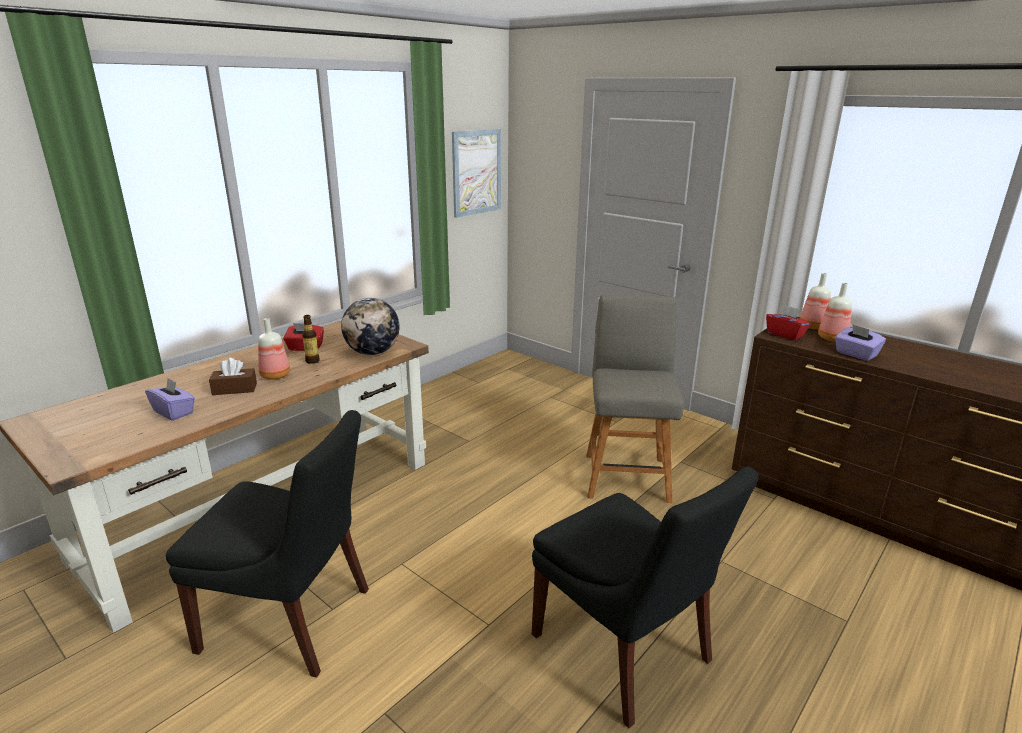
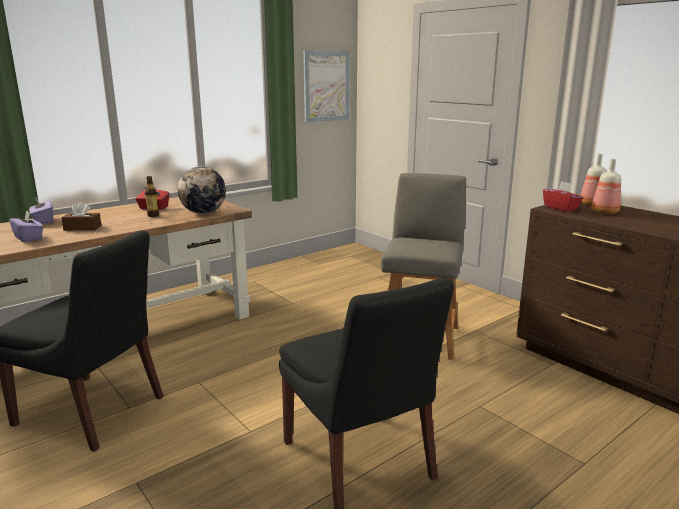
camera: 10 degrees right, 5 degrees down
(274, 375) = (118, 222): bottle -> none
(855, 354) = (619, 222): purple tissue box -> purple tissue box (43, 221)

